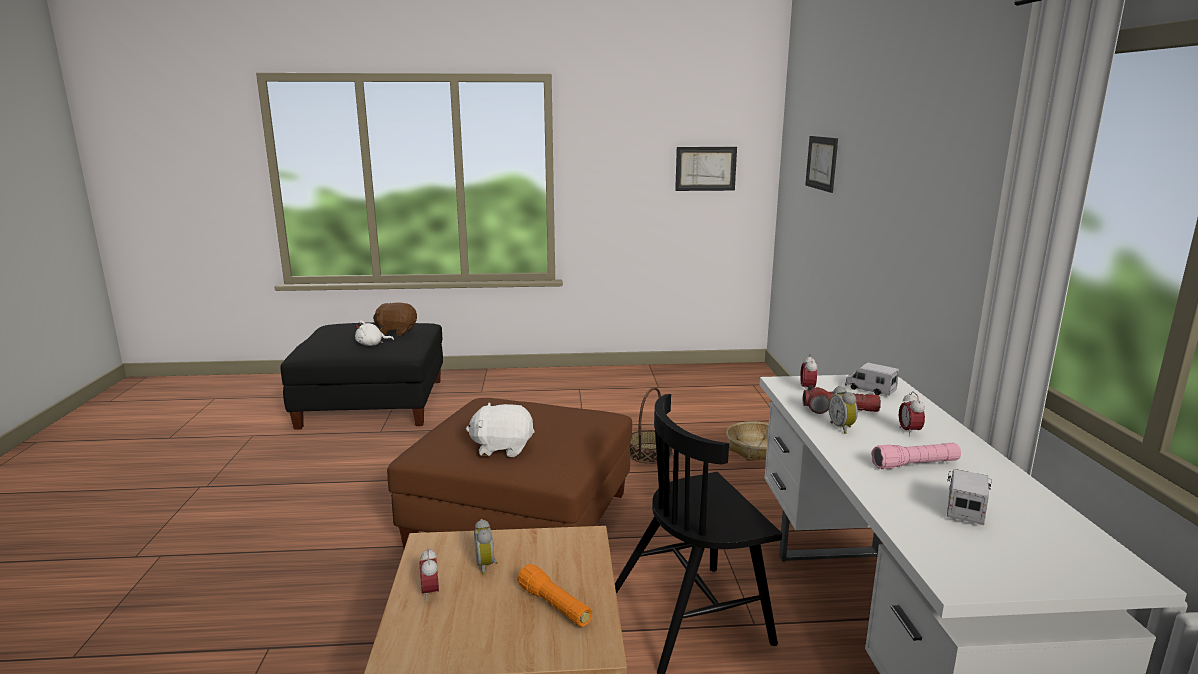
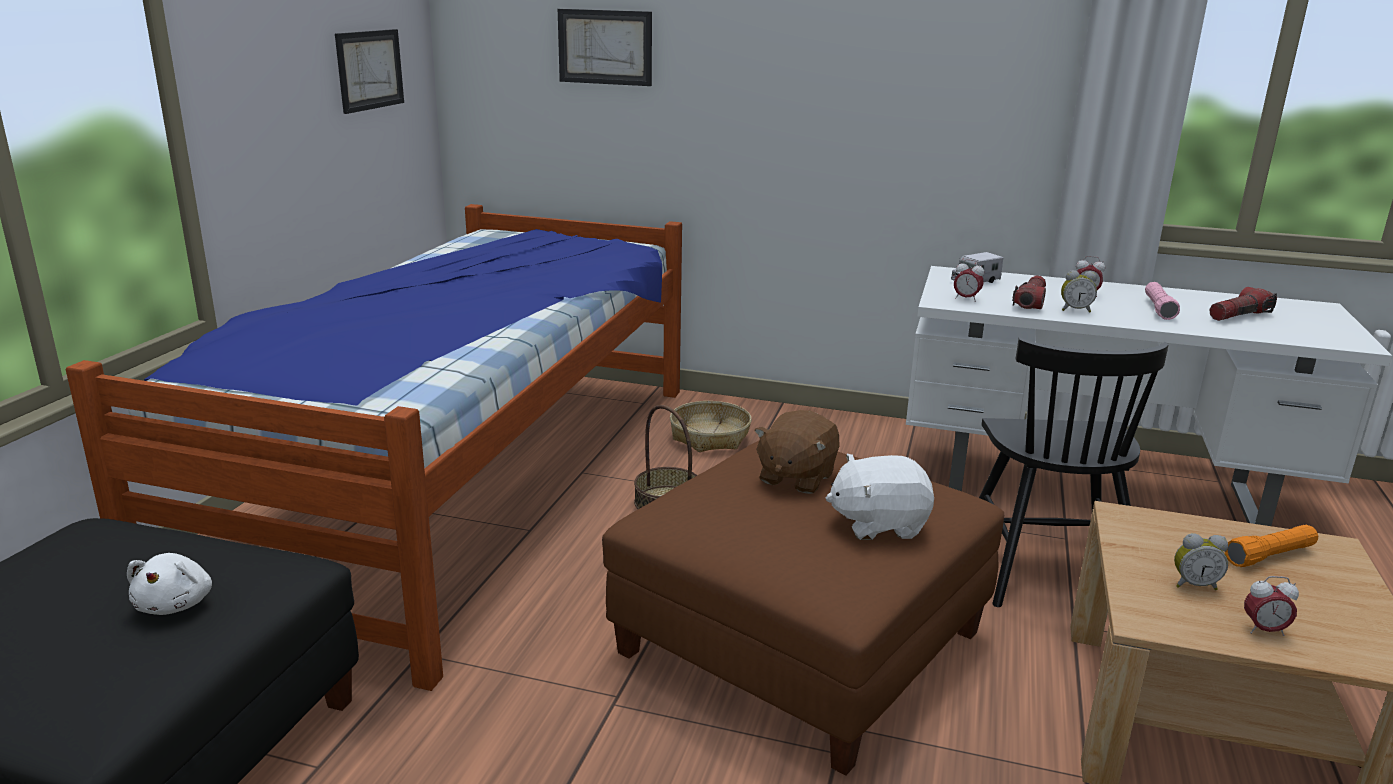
camera: 70 degrees left, 5 degrees up
(396, 331) = (117, 562): brown plush toy -> brown plush toy (795, 477)
(502, 448) = (878, 524): white plush toy -> white plush toy turned 60 degrees clockwise
(618, 399) = (460, 481): none -> bed
(965, 508) = (1239, 316): toy truck -> flashlight

